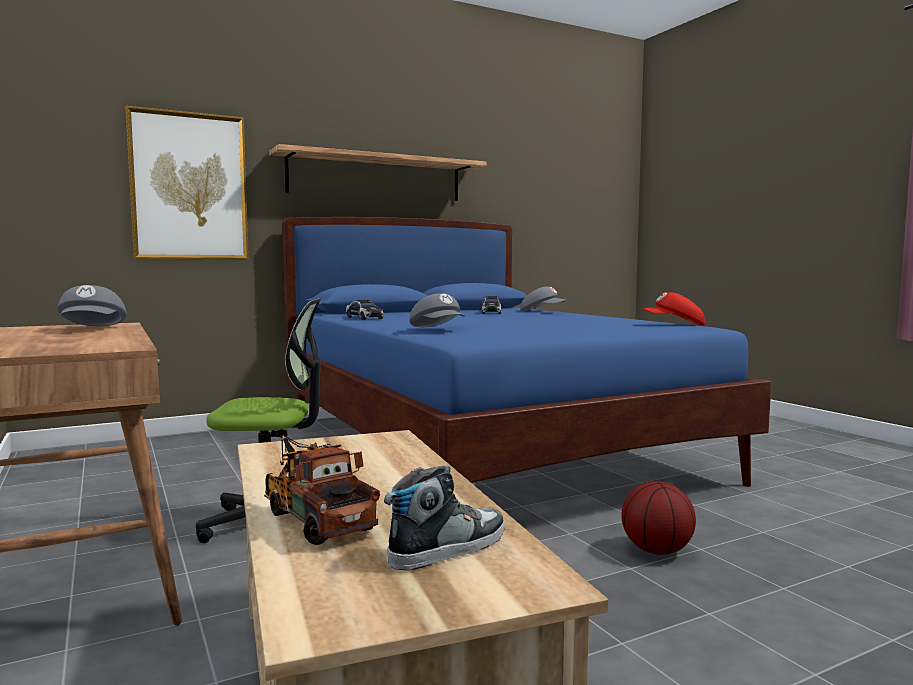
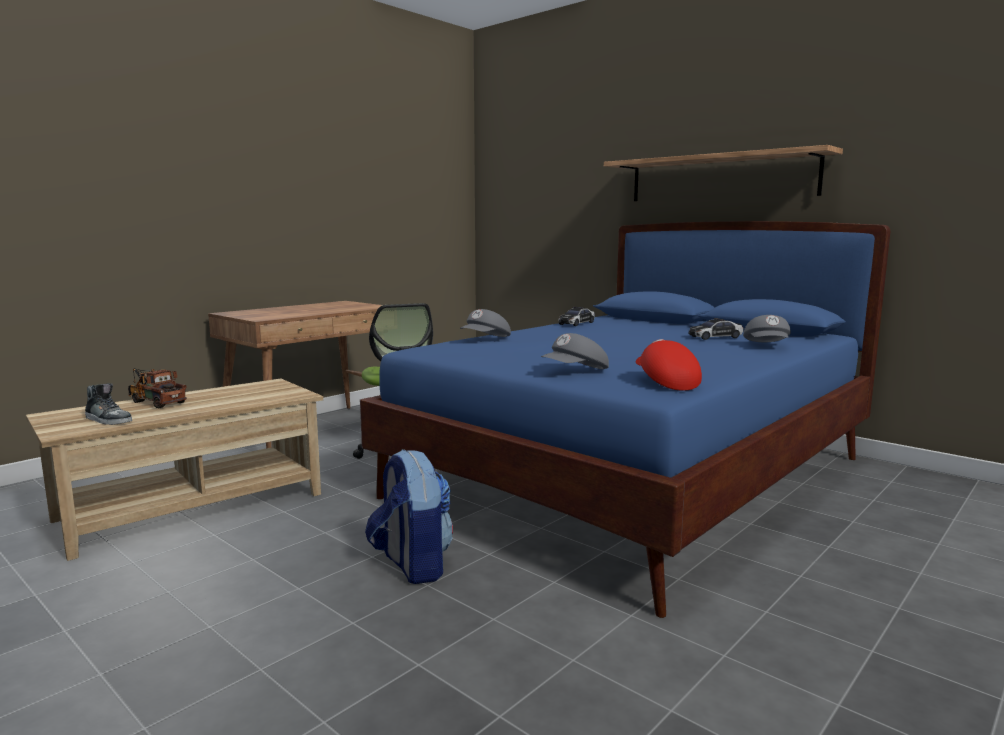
camera: 70 degrees right, 5 degrees up
(93, 329) = (348, 308): grey cap -> grey cap (576, 372)
(189, 187) = (568, 202): picture -> none
(315, 517) = (155, 402): toy truck -> toy truck turned 90 degrees counterclockwise
(656, 551) = (412, 565): basketball -> backpack

